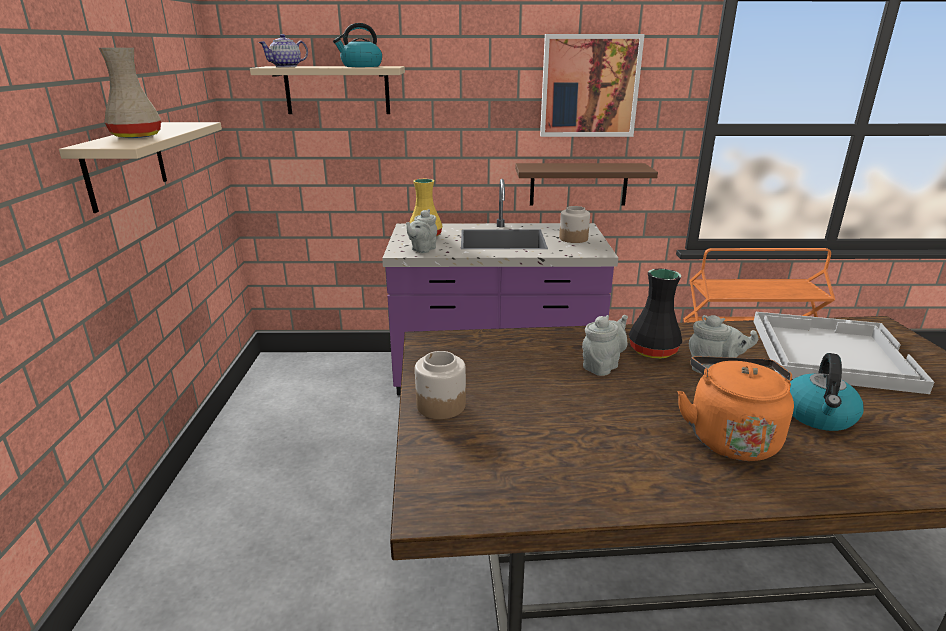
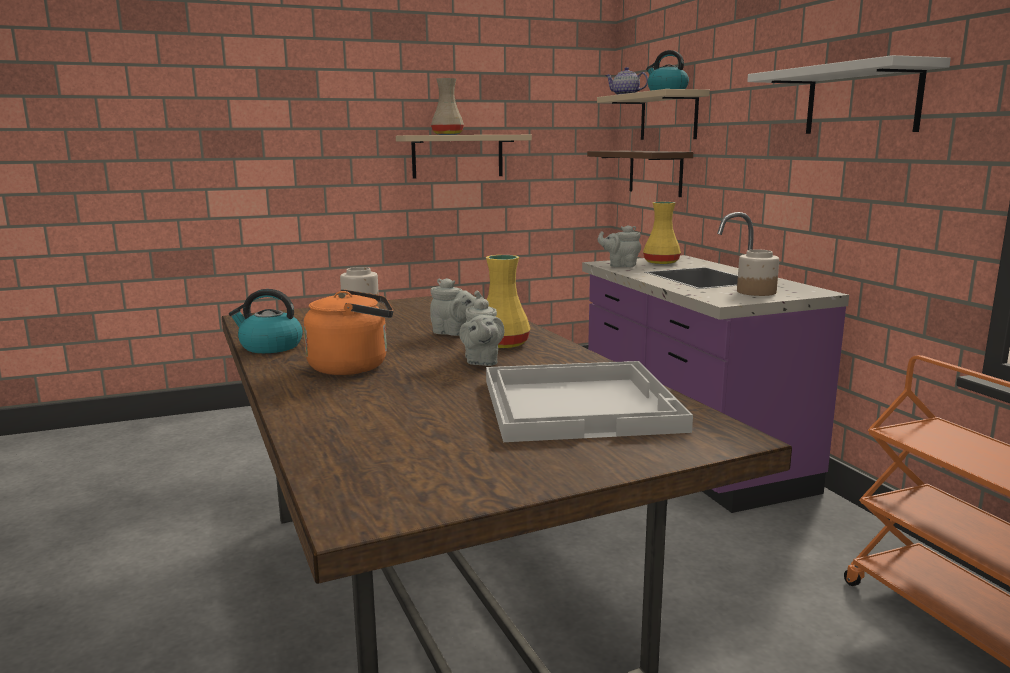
camera: 70 degrees right, 10 degrees down
(578, 184) = (843, 236): brown shelf -> brown shelf (655, 172)
(589, 86) = (861, 100): picture -> white shelf
(654, 351) = (503, 344): black vase -> yellow vase
(818, 416) = (409, 393): kettle -> kettle (270, 347)

